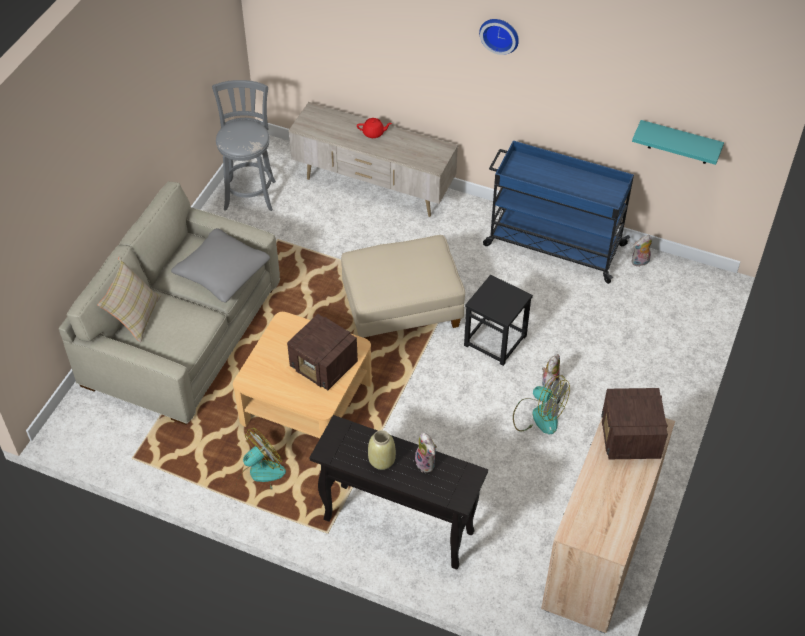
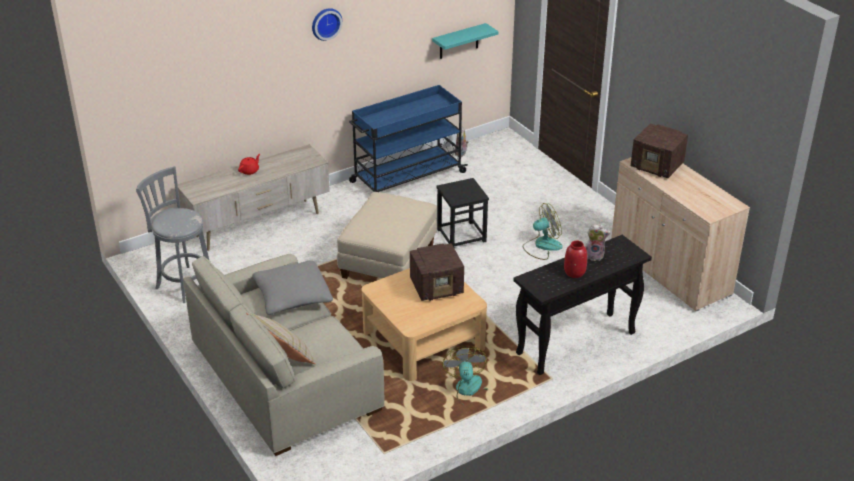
camera: 55 degrees left, 15 degrees down
(381, 460) = (574, 273): beige vase -> red vase
(549, 382) = (519, 230): plush toy -> none

